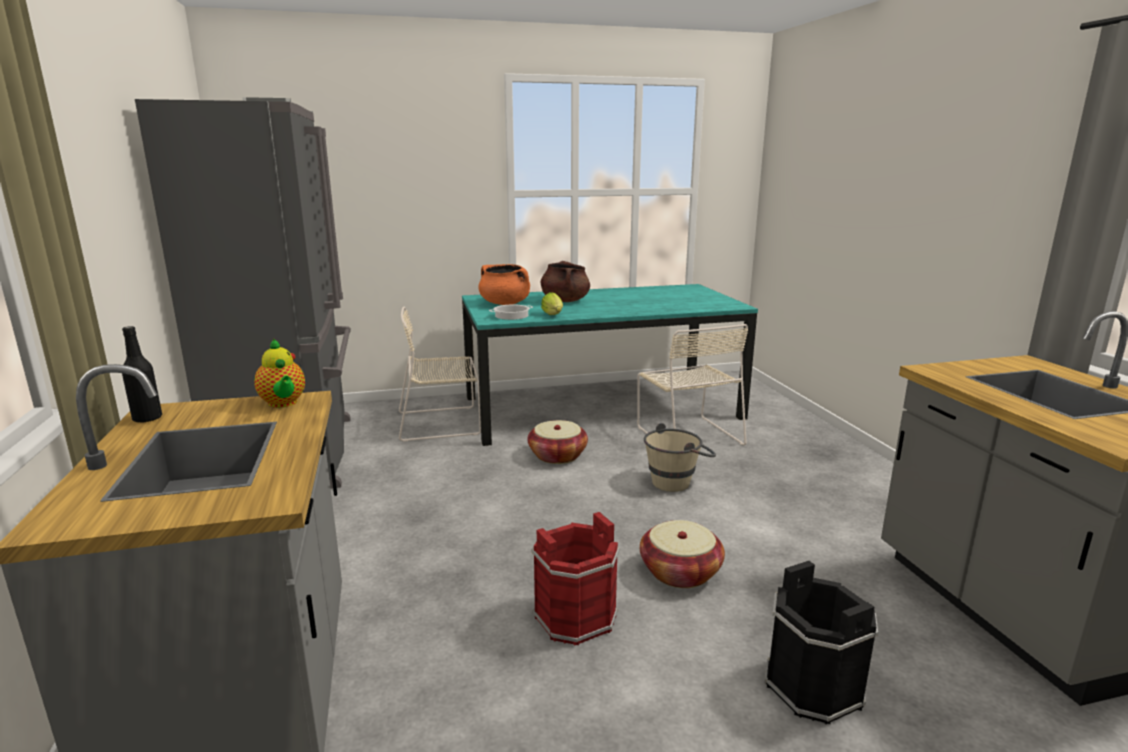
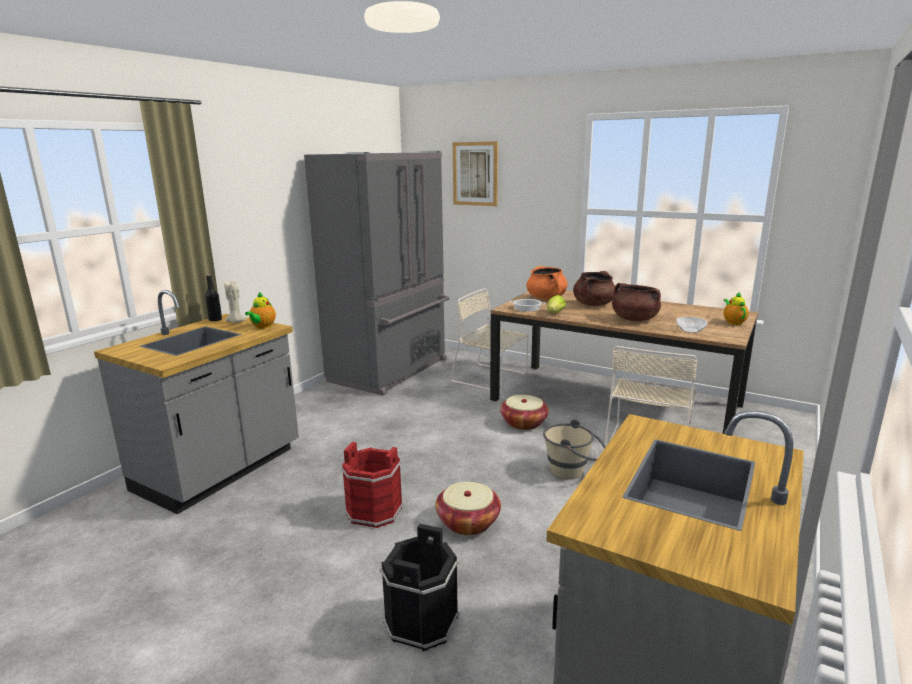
camera: 45 degrees right, 0 degrees up
(205, 410) = (236, 322): none -> beige candle
(348, 149) = (475, 174): none -> picture
(600, 408) = (613, 402): turquoise dining table -> brown dining table
(633, 306) = (634, 319): none -> brown cooking pot
(695, 306) = (690, 330): none -> bowl
(706, 294) = (733, 322): none -> teapot

